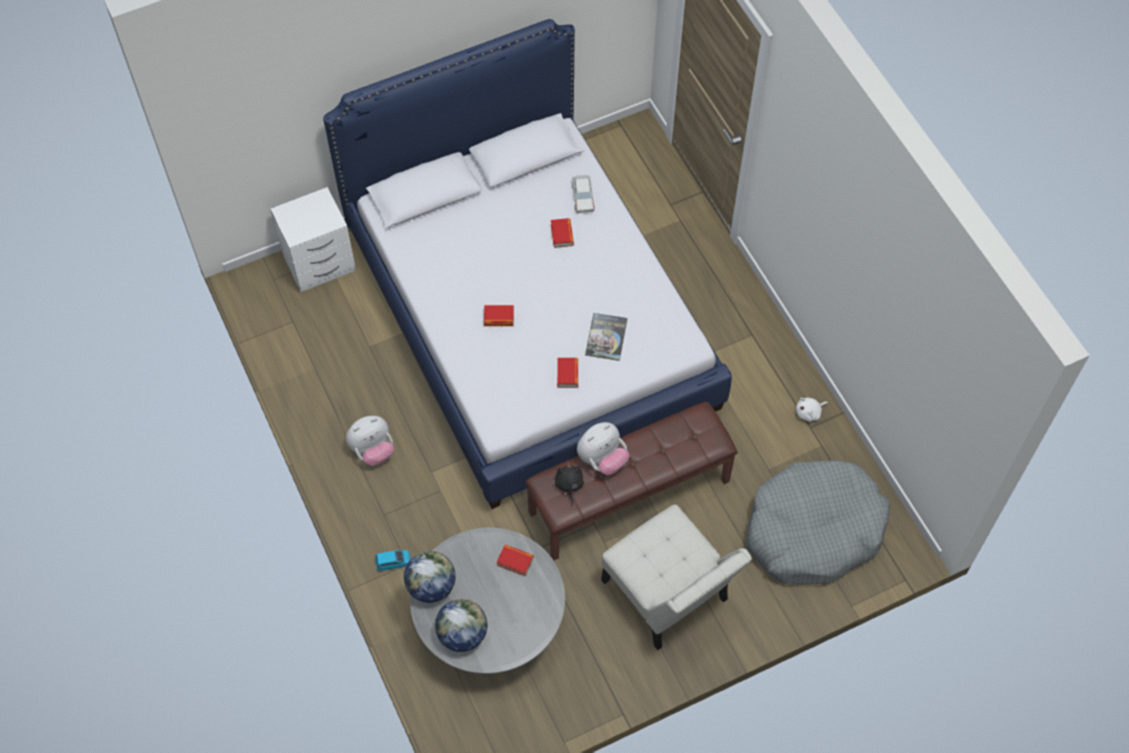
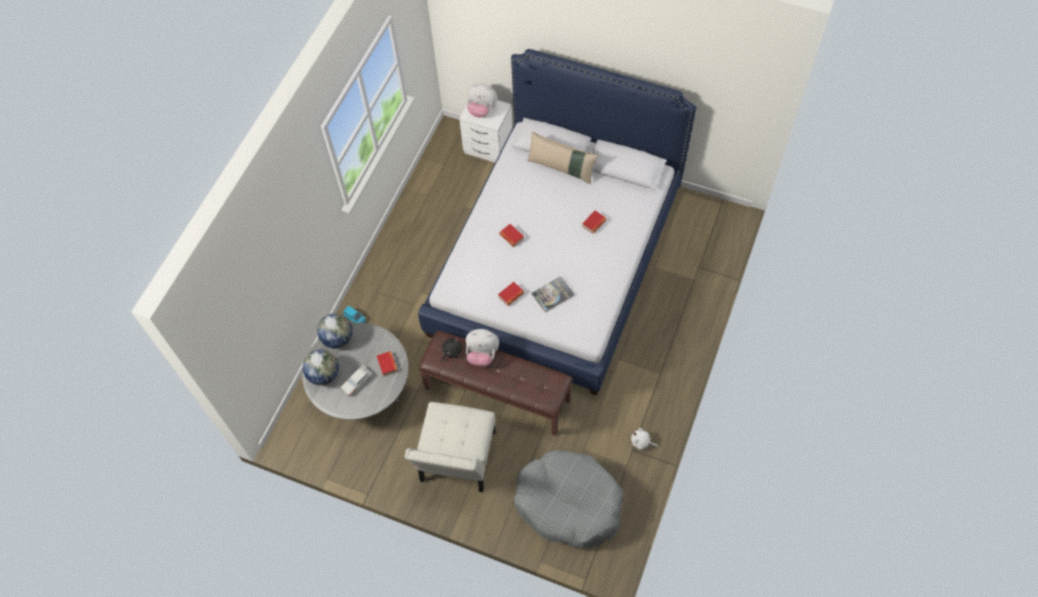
camera: 50 degrees right, 0 degrees up
(373, 450) = (408, 257): plush toy -> plush toy (482, 110)
(464, 207) = (561, 168): none -> beige pillow
(582, 196) = (628, 213): toy car -> toy car (357, 382)

